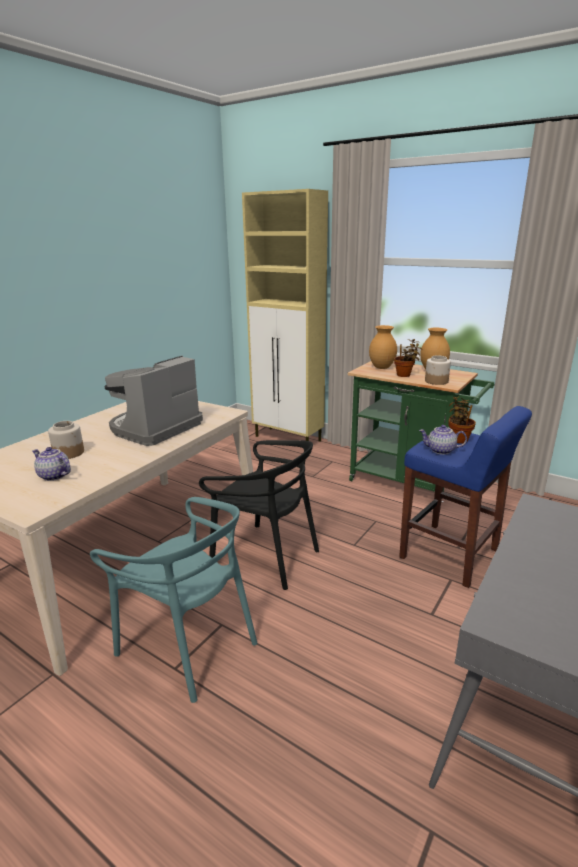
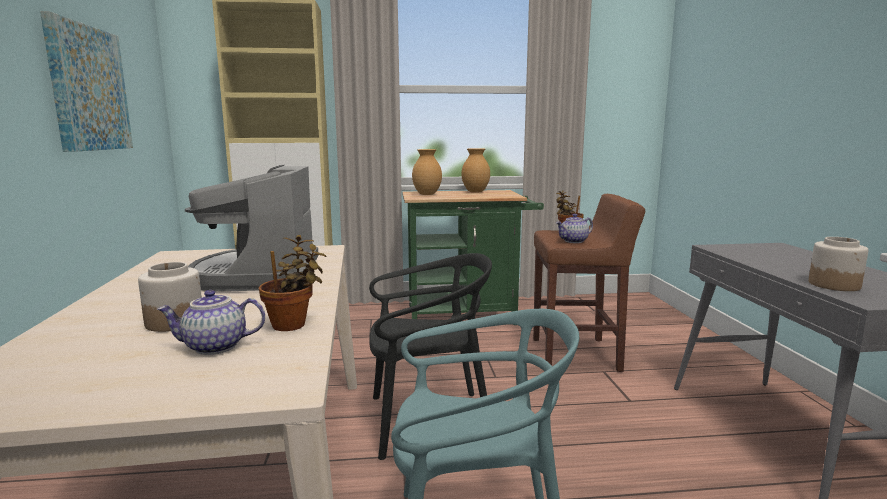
camera: 40 degrees left, 10 degrees down
(148, 274) = (88, 88): none -> picture
(405, 375) = (461, 196): potted plant -> potted plant (293, 325)
(436, 381) = (497, 196): jar -> jar (834, 285)
(450, 554) = (577, 355): blue stool -> brown stool

